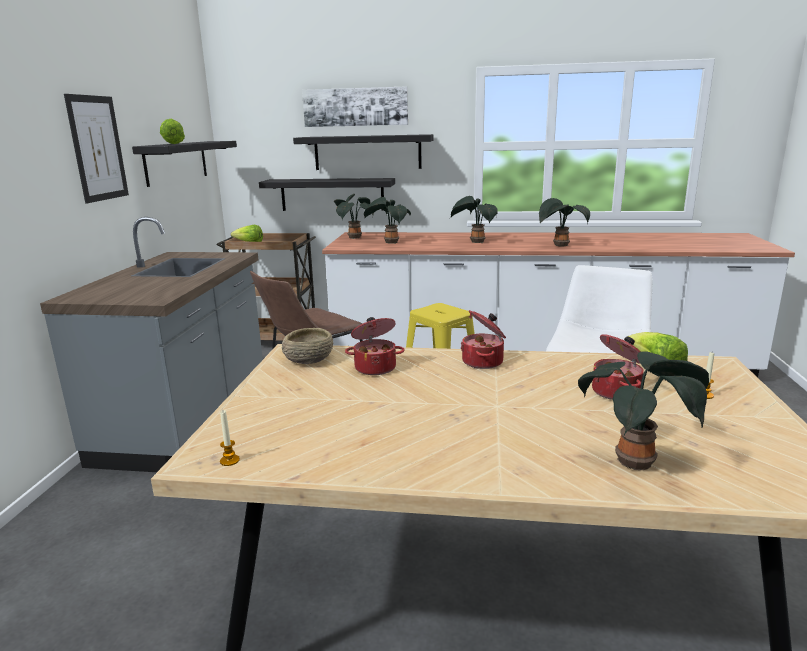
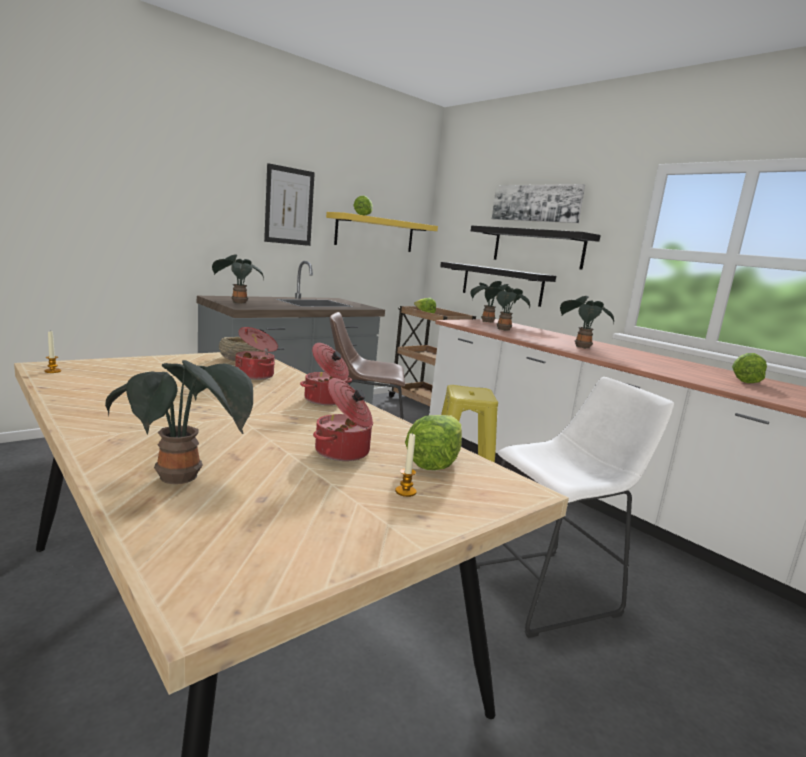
camera: 40 degrees right, 5 degrees down
(176, 162) = (375, 233): black shelf -> yellow shelf
(559, 246) = (661, 369): potted plant -> potted plant (237, 302)
(603, 239) = (744, 381): none -> lettuce

